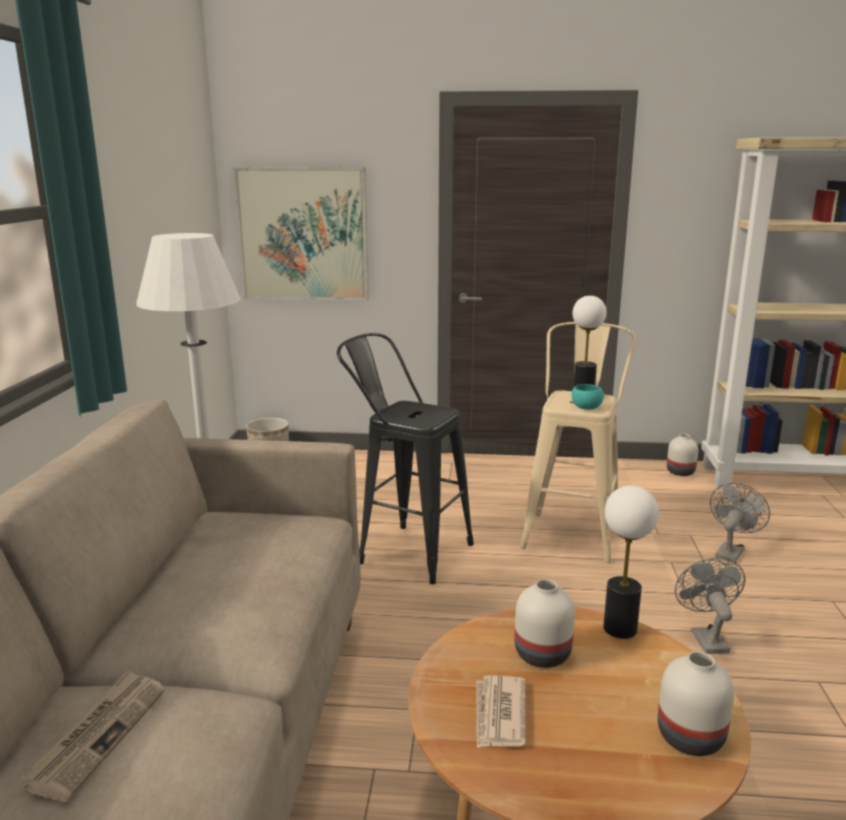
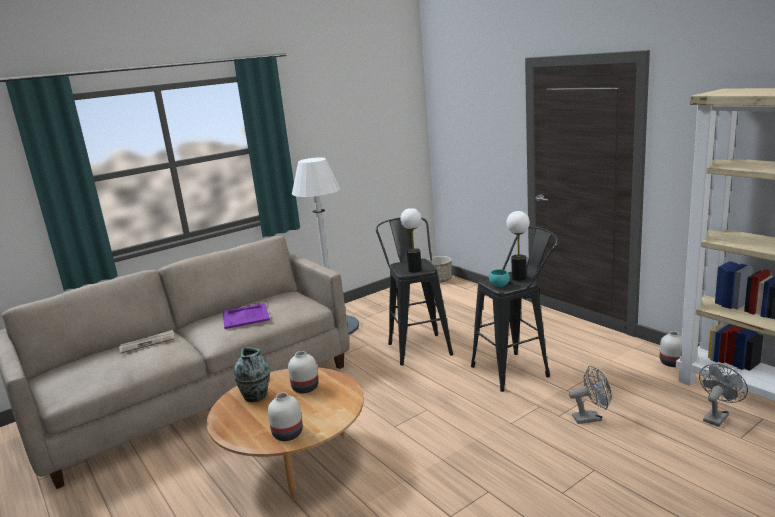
camera: 50 degrees right, 0 degrees up
(230, 580) = (245, 316): none -> purple tray
(303, 234) = (462, 147): picture -> none
(499, 715) = (256, 397): newspaper -> vase
(573, 532) = (517, 369): beige stool -> black stool
(620, 629) = (348, 394): table lamp -> table lamp (415, 270)
(705, 637) = (475, 445): grey fan -> grey fan (717, 416)

